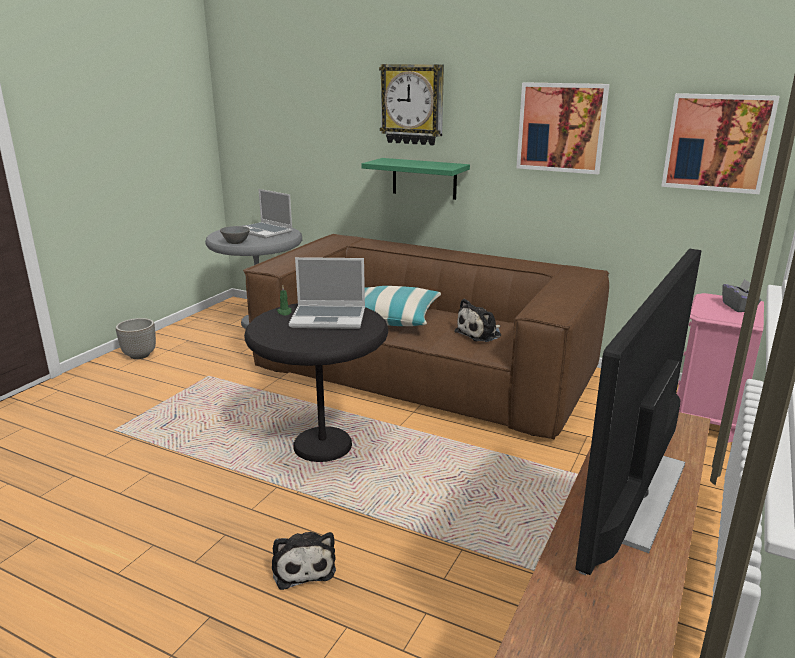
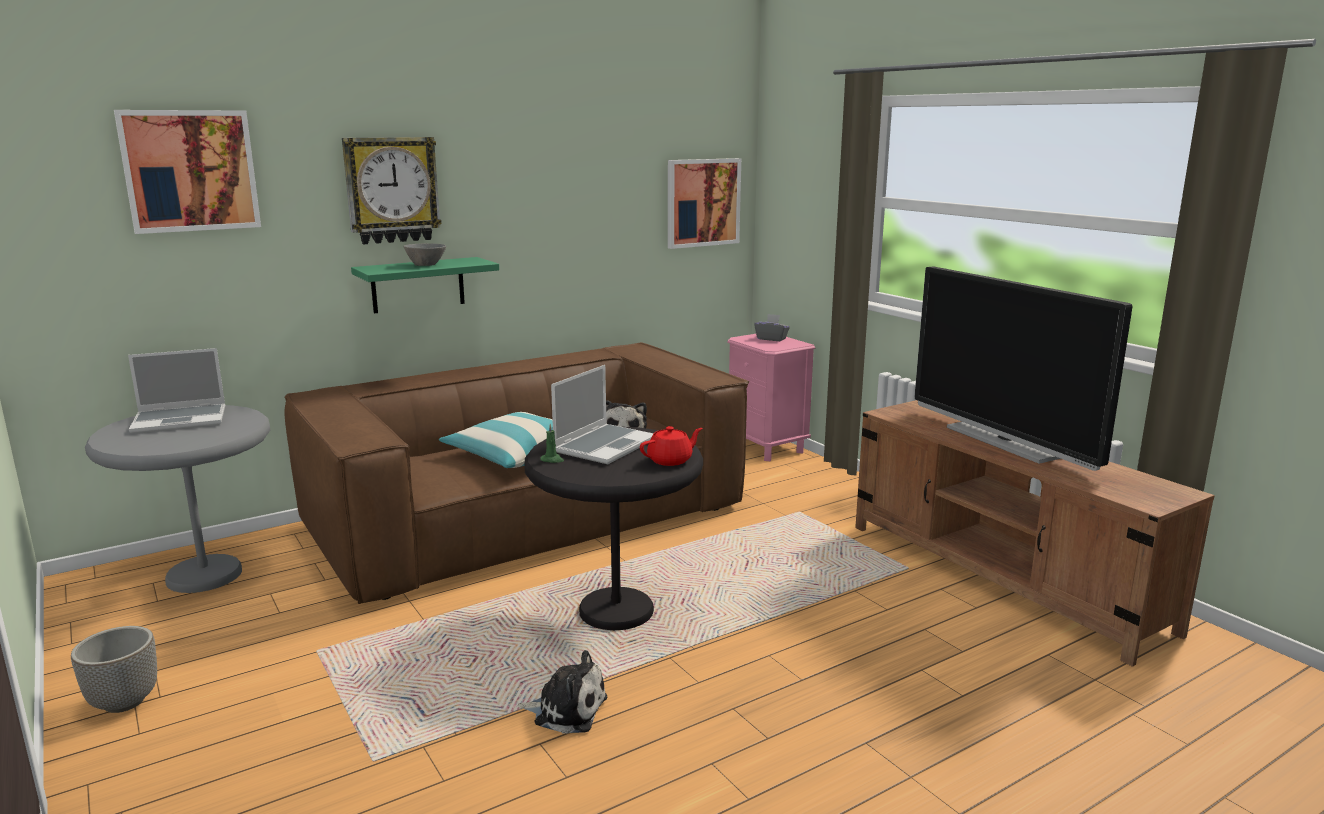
camera: 60 degrees left, 5 degrees down
(236, 242) = (196, 442): grey bowl -> grey bowl (427, 265)
(303, 566) = (823, 672): plush toy -> plush toy (566, 710)
(320, 343) = (671, 460): none -> red teapot
(561, 127) = (574, 202): picture -> picture (190, 171)

